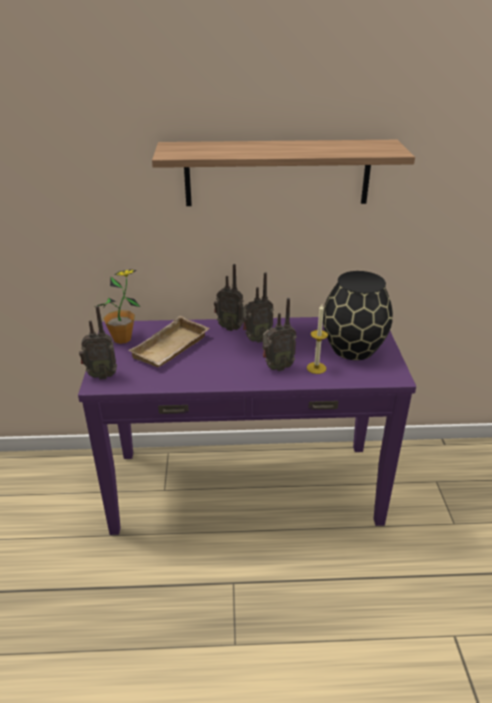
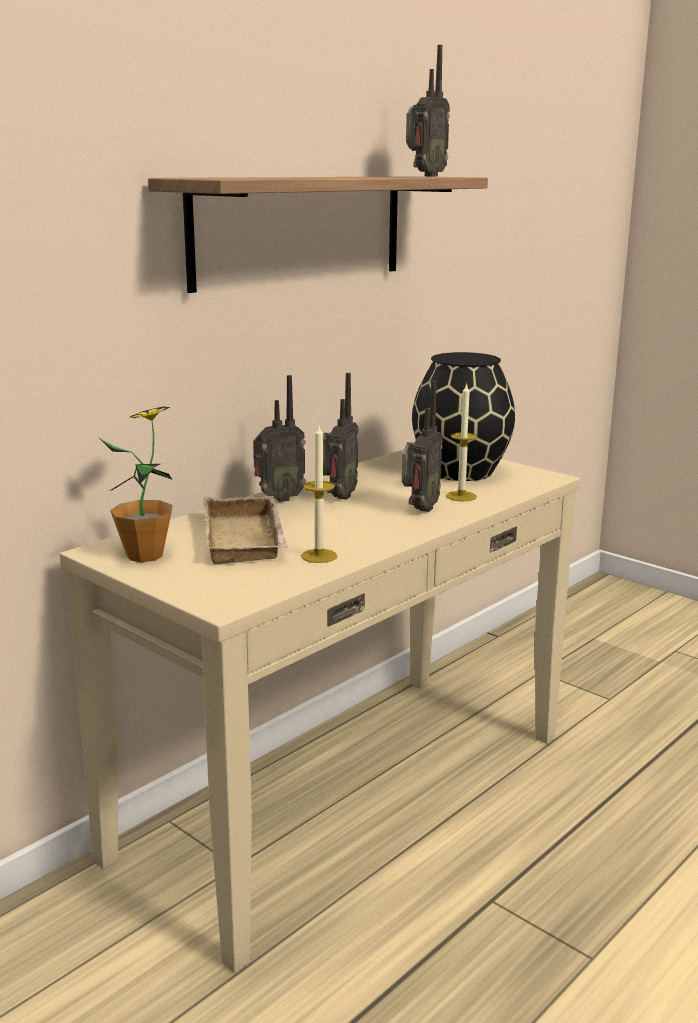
camera: 45 degrees left, 15 degrees down
(101, 375) = (207, 595): radio -> radio (424, 176)
(178, 375) = (319, 556): none -> candle
(245, 486) = (345, 793): purple console table -> beige console table

